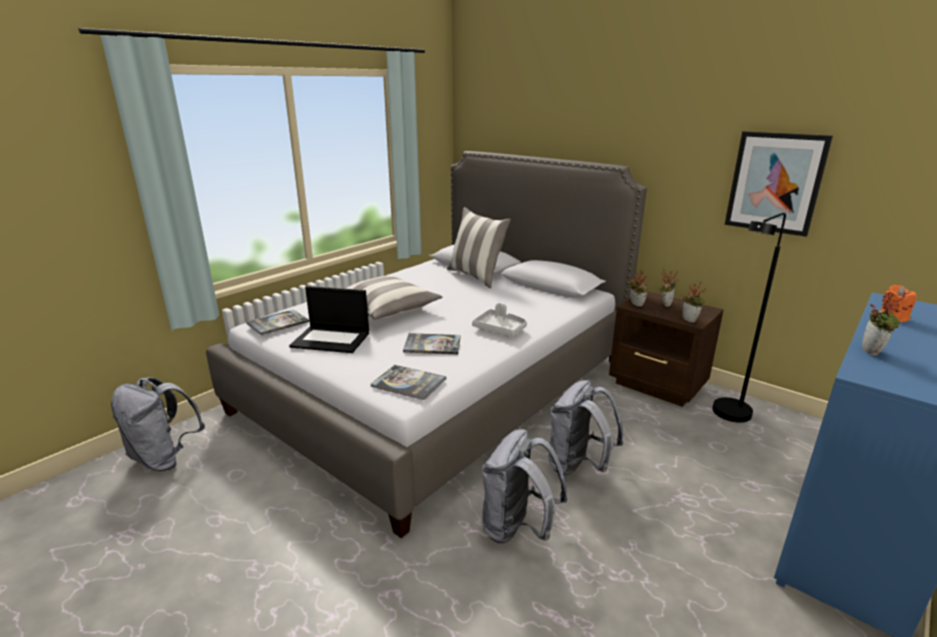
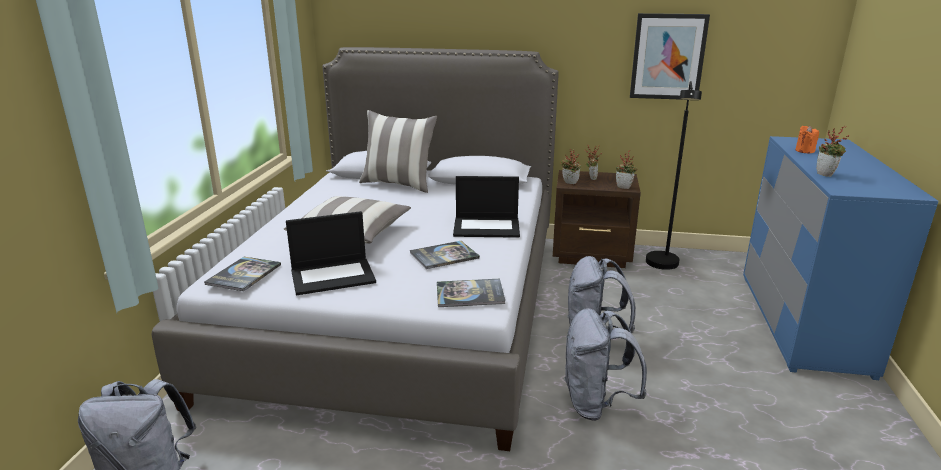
camera: 30 degrees left, 0 degrees up
(500, 329) = (487, 227): grey tray -> laptop

